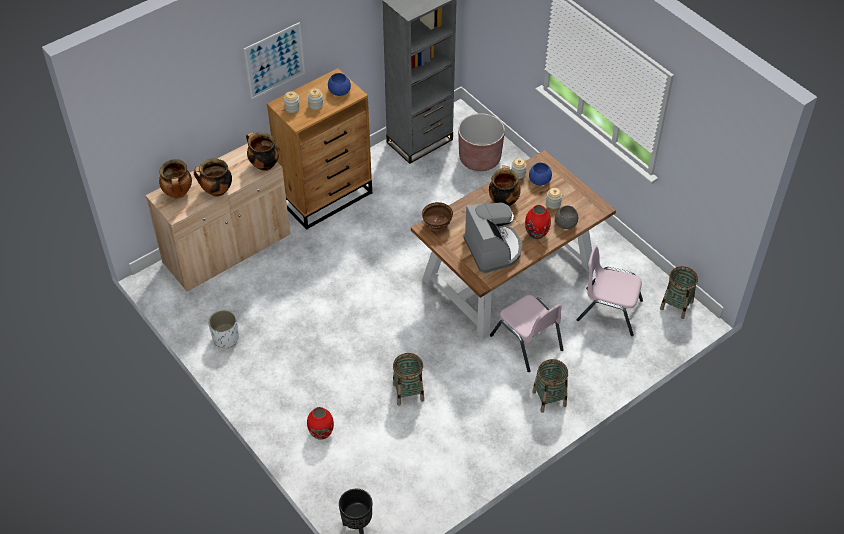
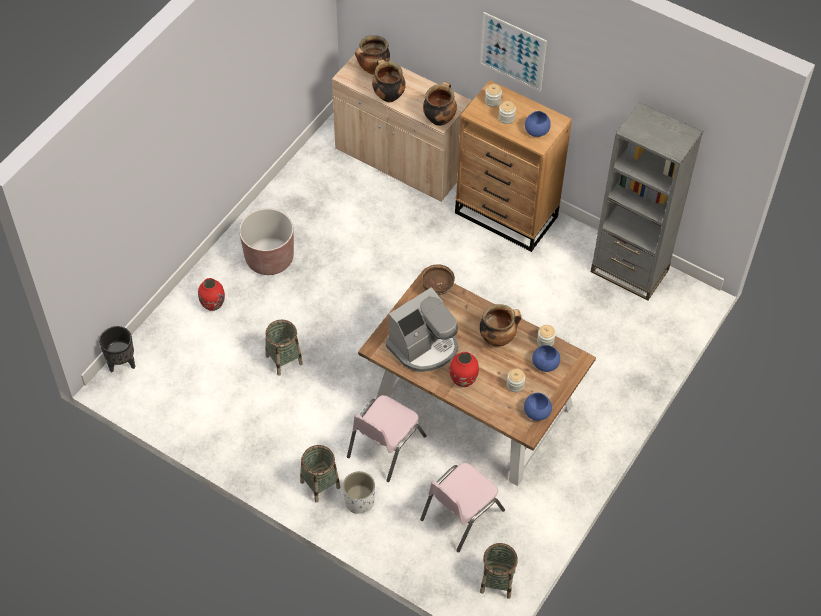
camera: 70 degrees right, 5 degrees up
(225, 338) = (294, 196): white planter -> white planter (359, 501)
(480, 159) = (631, 334): brown planter -> brown planter (269, 258)
(566, 223) = (491, 404): grey bowl -> none
(583, 198) = (536, 411): none -> blue bowl
(609, 310) = (461, 514): pink chair -> pink chair turned 135 degrees counterclockwise

